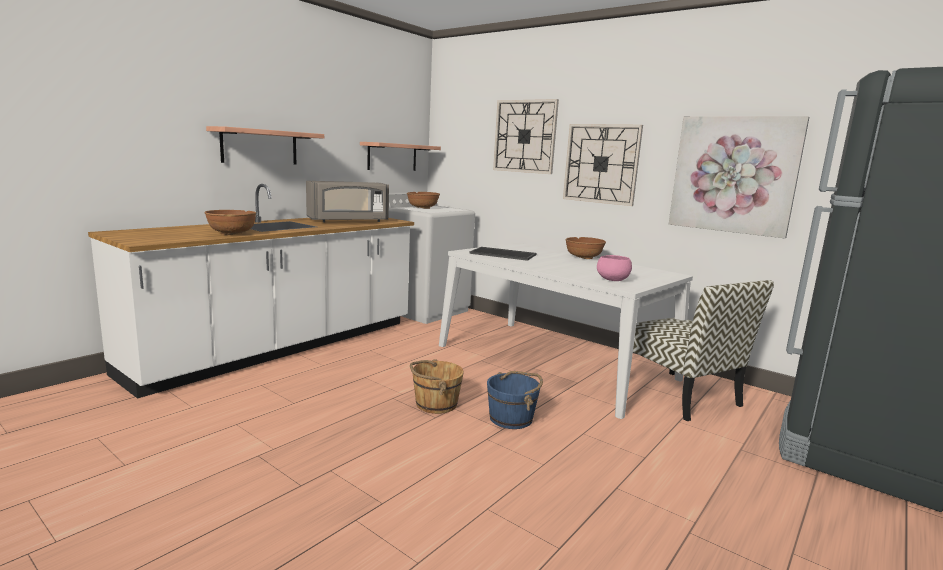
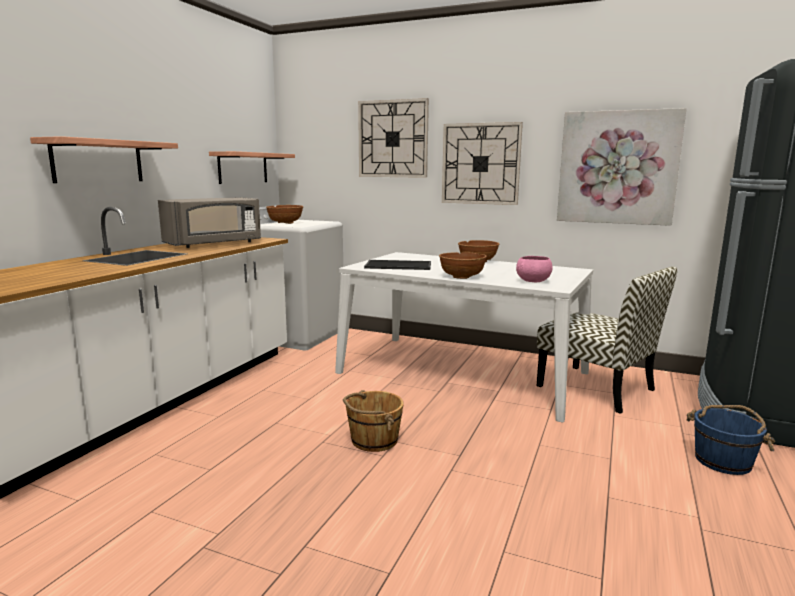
camera: 15 degrees left, 0 degrees up
(232, 233) = (92, 271): brown bowl -> brown bowl (461, 276)
(512, 418) = (461, 441): blue bucket -> blue bucket (723, 461)

